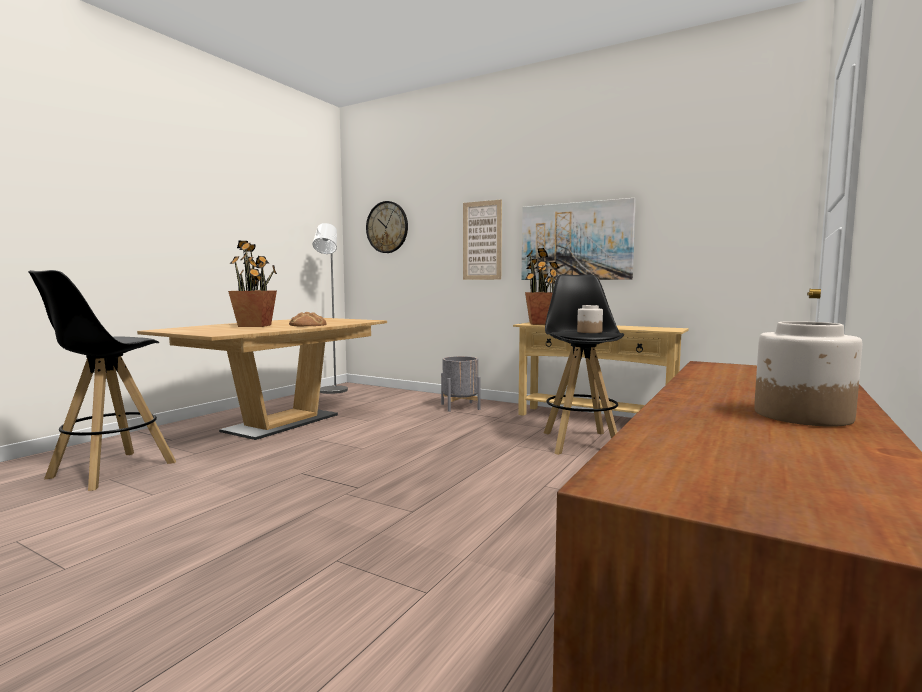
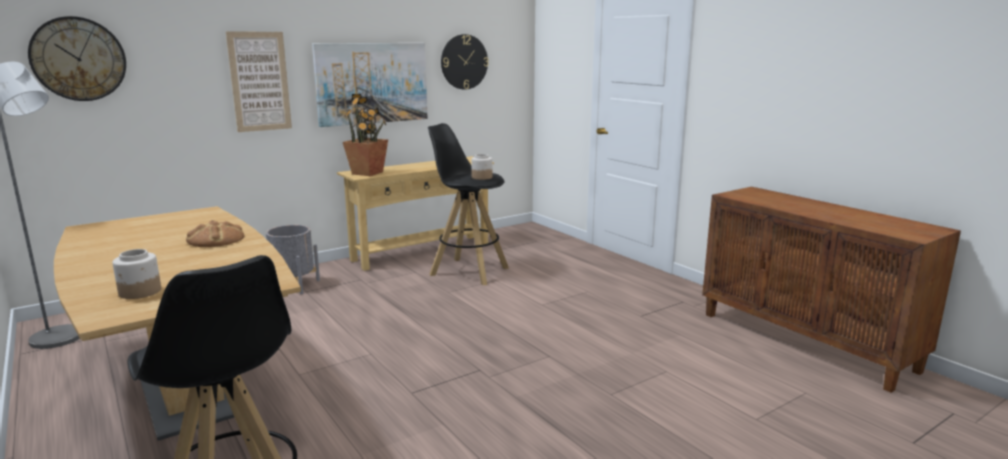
camera: 65 degrees left, 10 degrees up
(255, 326) = (164, 263): potted plant -> none
(690, 216) = (464, 62): none -> wall clock
(802, 416) = (839, 210): jar -> jar (140, 292)

